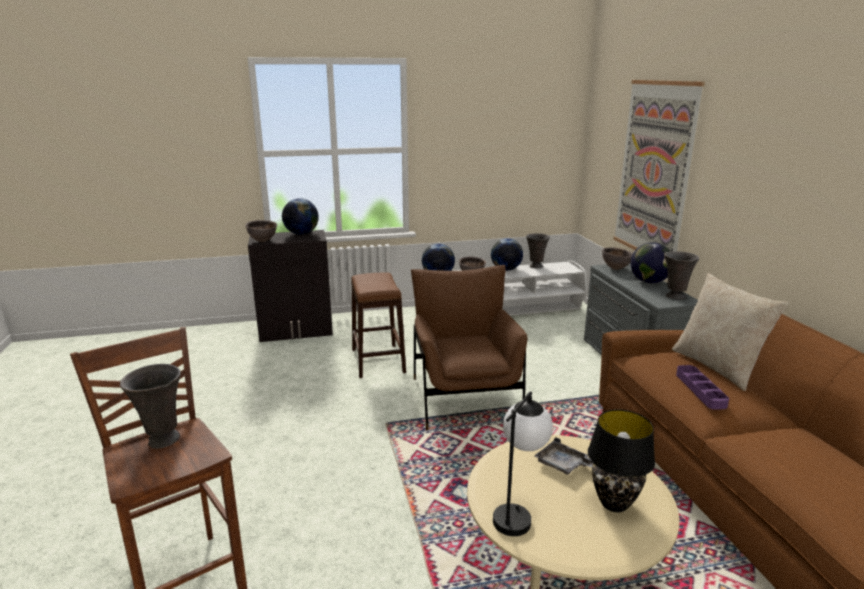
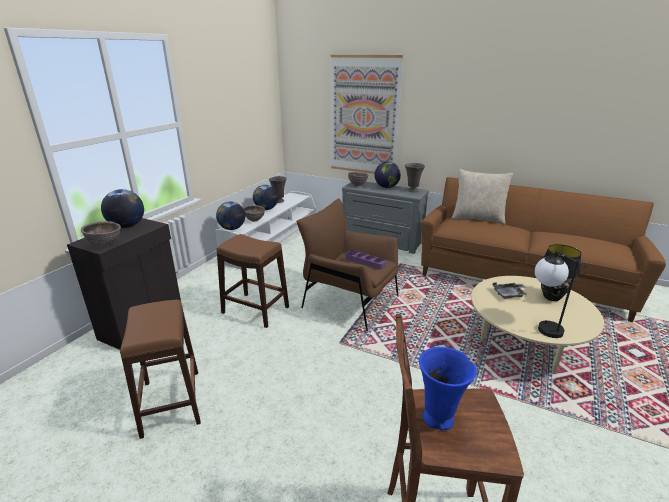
camera: 50 degrees left, 5 degrees up
(162, 440) = (439, 420): grey vase -> blue vase
(224, 387) = (171, 402): none -> brown stool
(700, 390) = (498, 231): purple tray -> purple tray (365, 261)

